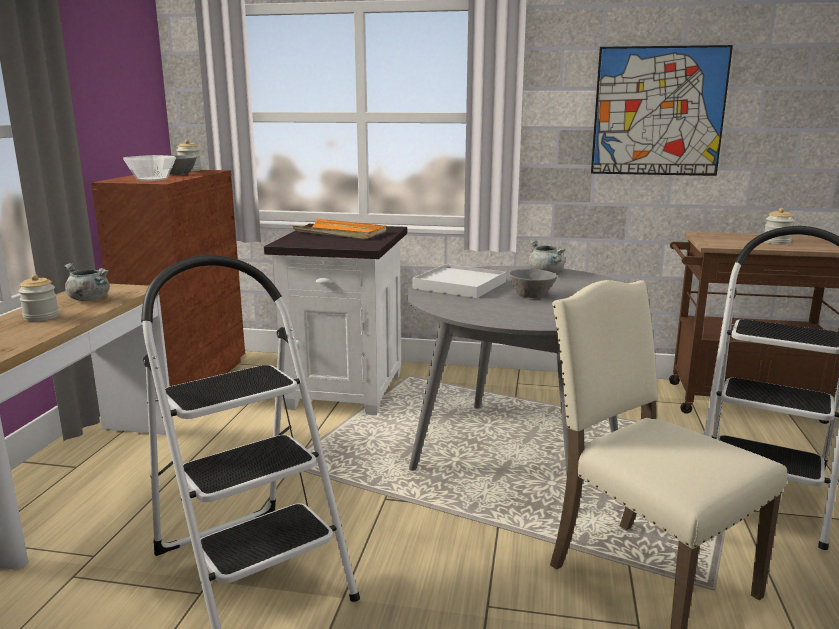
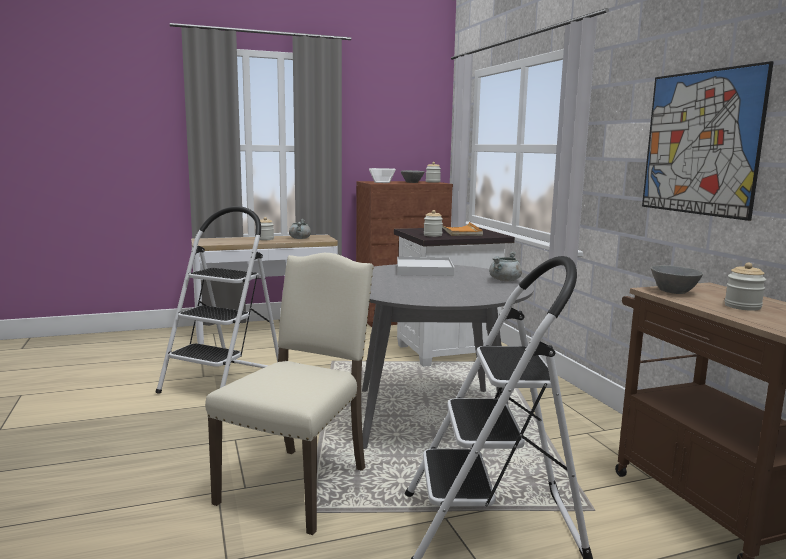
camera: 60 degrees right, 5 degrees down
(351, 243) = (432, 235): none -> jar
(532, 296) = (426, 283): grey bowl -> grey bowl (674, 292)

